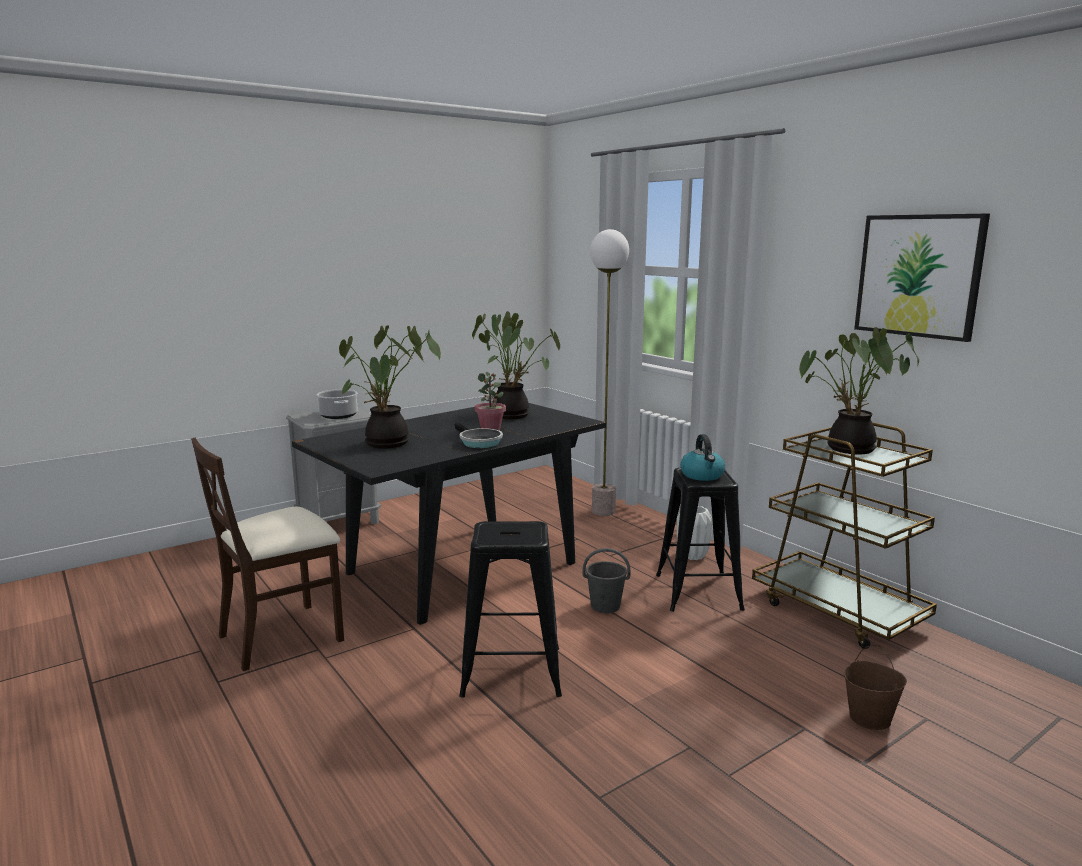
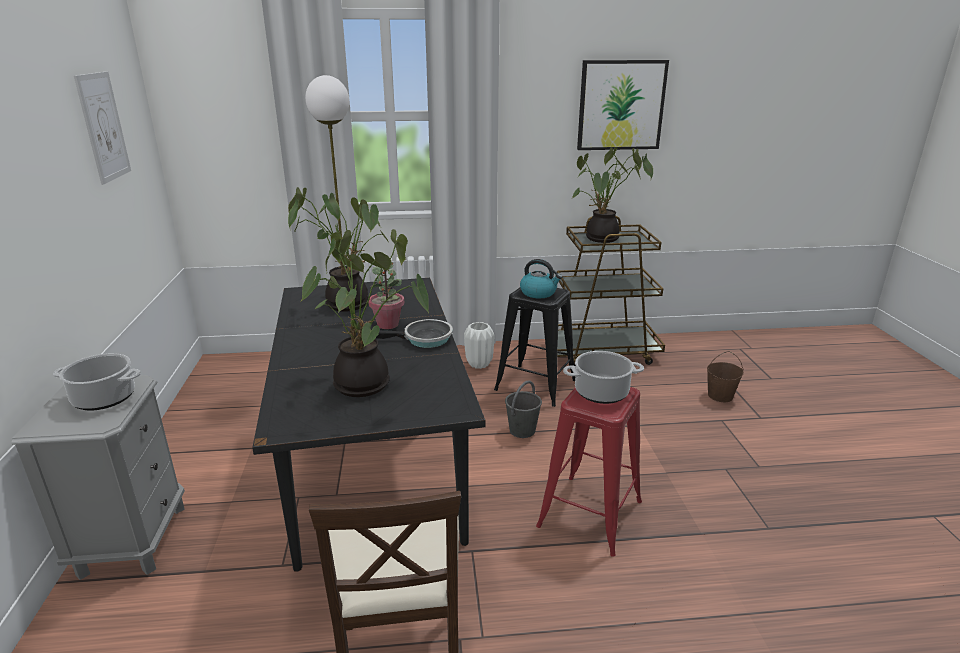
camera: 60 degrees left, 10 degrees up
(470, 261) = (103, 127): none -> picture
(510, 671) = (590, 514): black stool -> red stool
(516, 531) = (600, 393): none -> cooking pot

